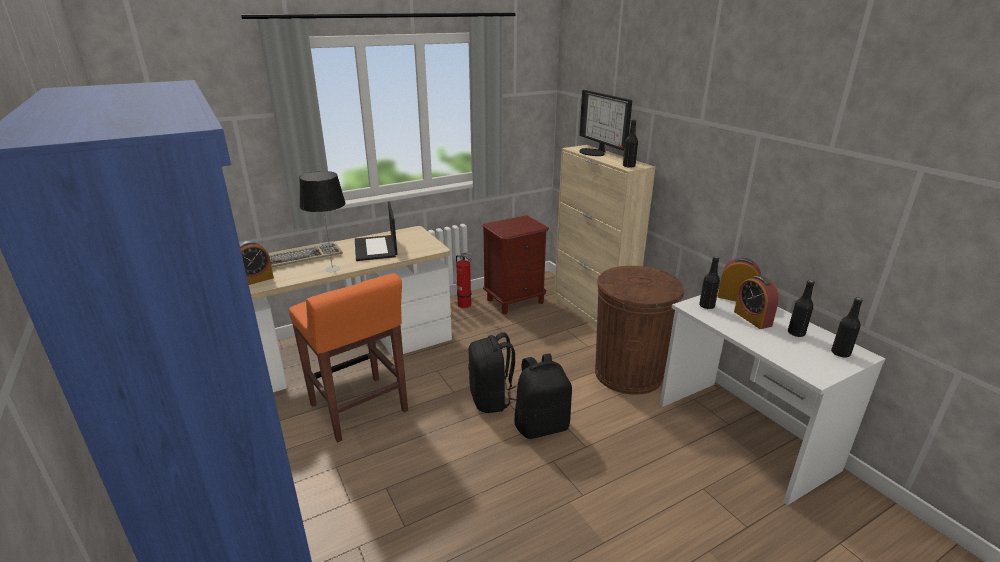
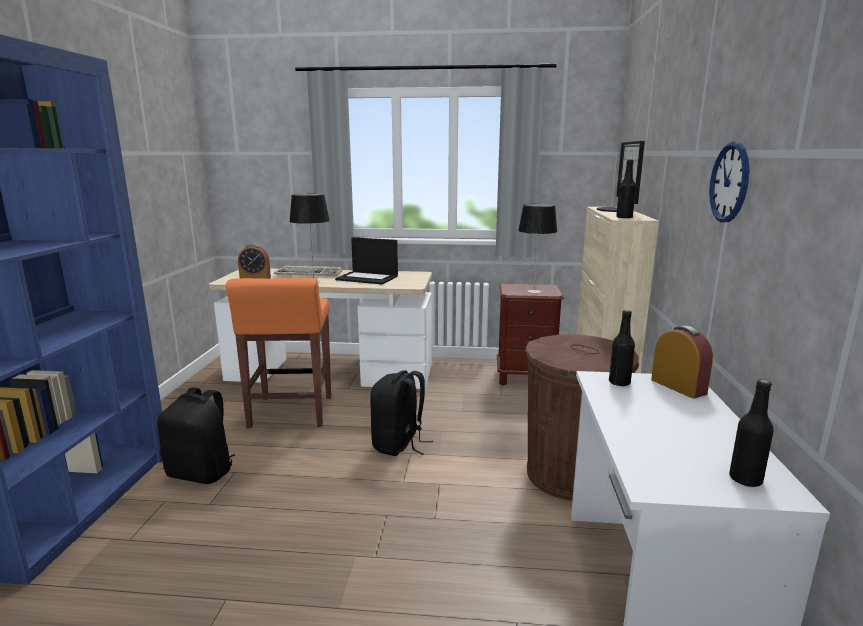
camera: 35 degrees right, 10 degrees down
(376, 248) = (368, 278): laptop -> laptop turned 90 degrees counterclockwise
(465, 305) = (473, 368): fire extinguisher -> none
(522, 227) = (534, 291): none -> table lamp
(541, 425) = (415, 482): black backpack -> black backpack (202, 473)
(752, 318) = (664, 409): alarm clock -> none
(756, 155) = (729, 182): none -> wall clock
(796, 333) = (706, 439): black bottle -> none

